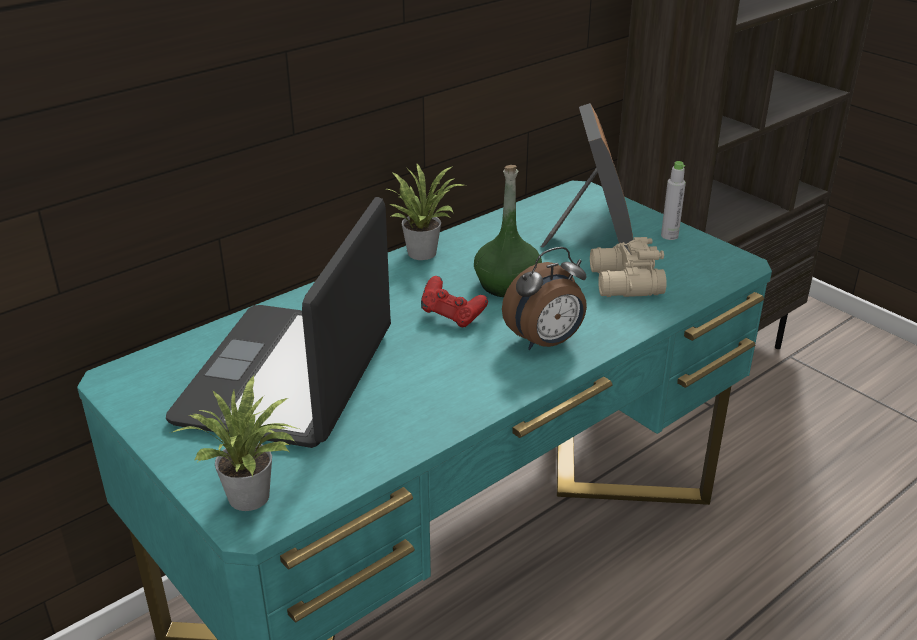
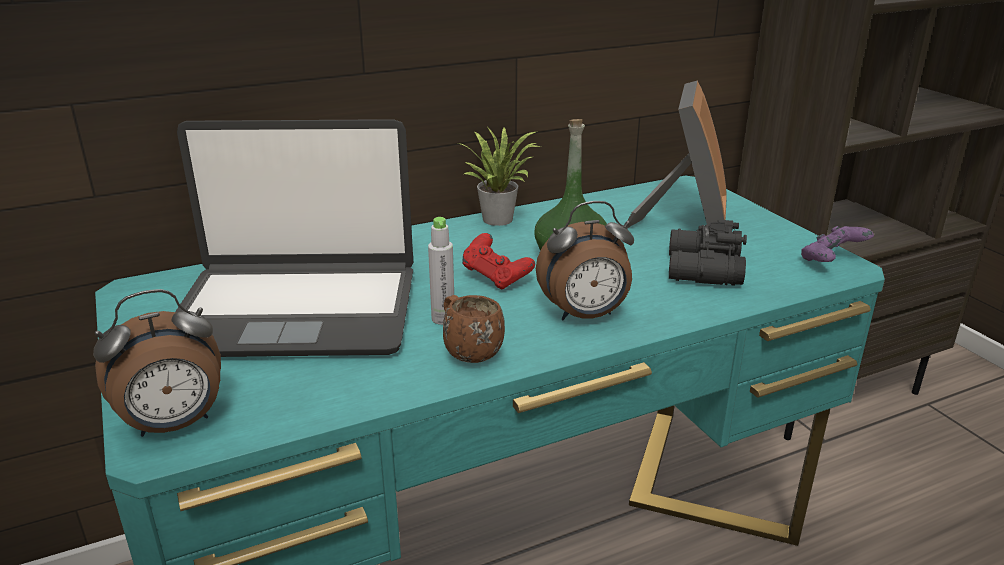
camera: 15 degrees right, 5 degrees down
(252, 499) = (174, 425): potted plant -> alarm clock
(289, 377) = (296, 311): laptop -> laptop turned 120 degrees counterclockwise
(464, 392) = (468, 351): none -> brown mug
(624, 283) = (701, 270): beige binoculars -> black binoculars
(669, 236) = (772, 232): grey bottle -> grey bottle (443, 319)
(726, 259) = (831, 261): none -> purple game controller

